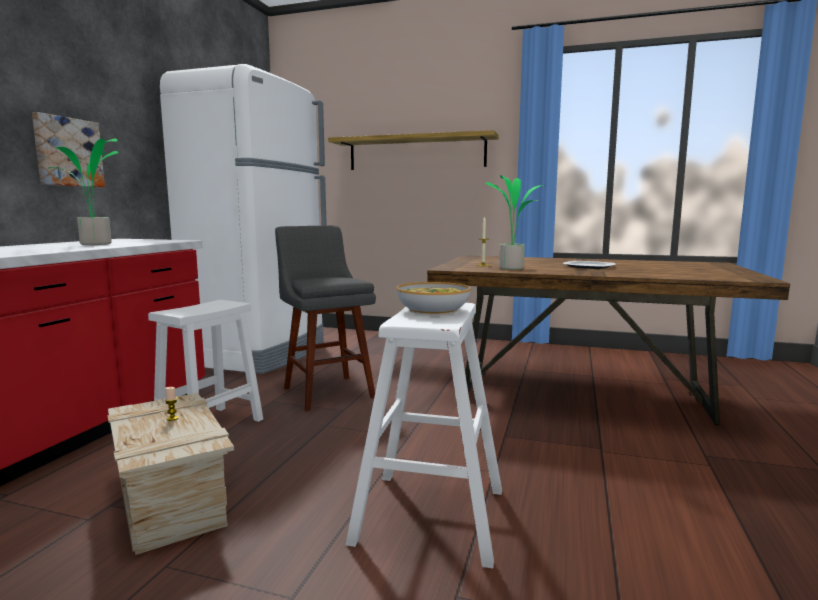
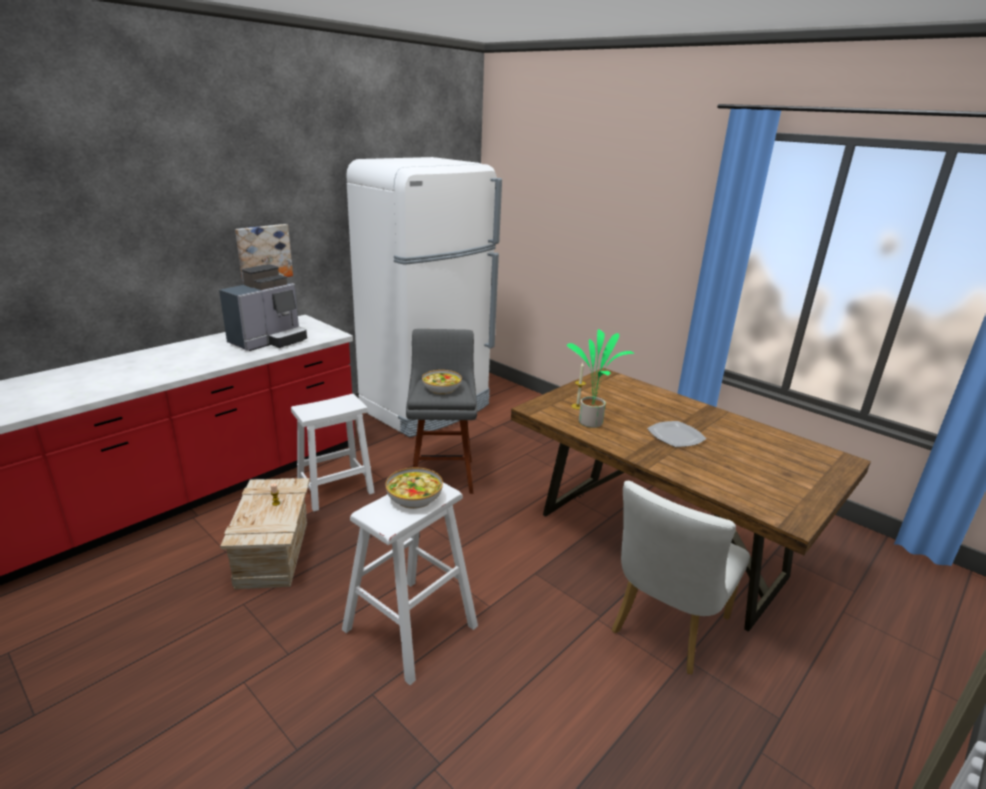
camera: 25 degrees right, 15 degrees up
(96, 244) = (269, 341): potted plant -> coffee machine
(328, 278) = (442, 388): none -> bowl
(416, 153) = (605, 229): shelf -> none
(662, 442) = (665, 629): none -> white chair

